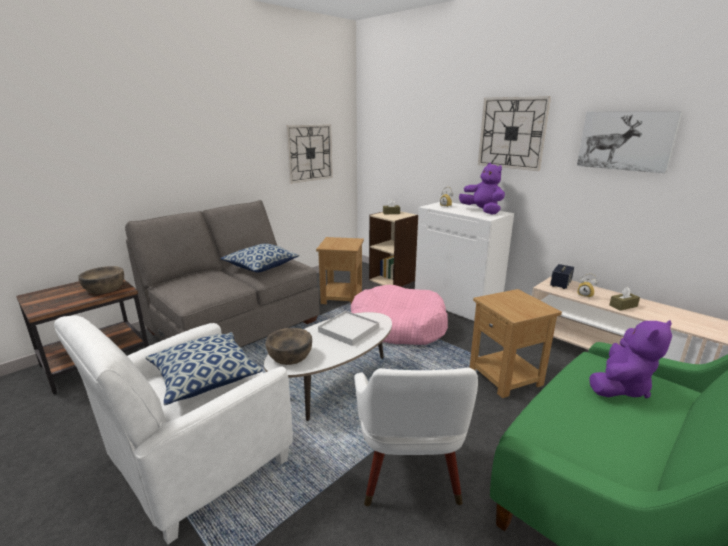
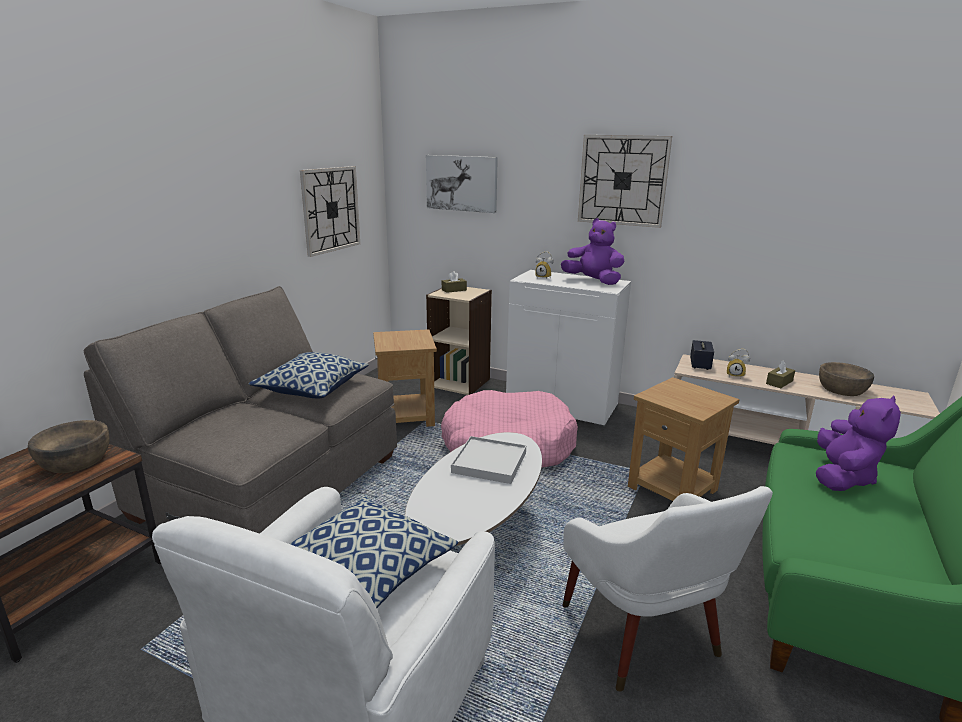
camera: 20 degrees left, 0 degrees up
(290, 355) = (439, 513): brown bowl -> brown bowl (842, 389)
(625, 140) = (764, 190): picture -> picture (462, 183)

